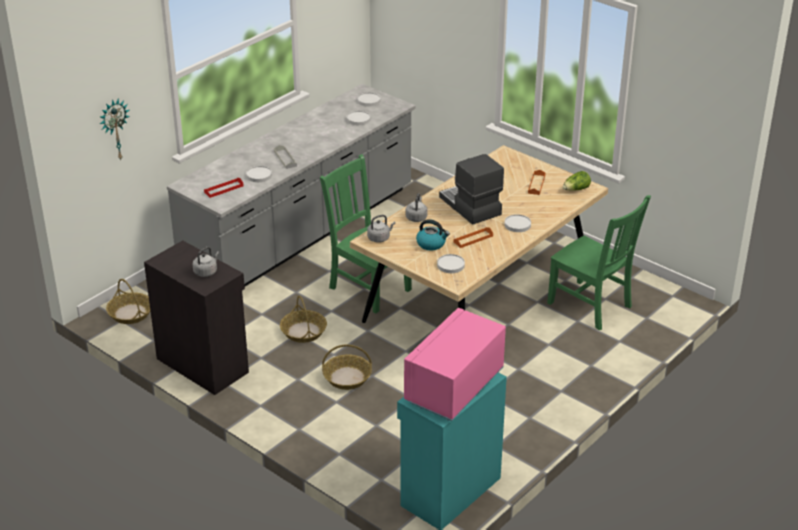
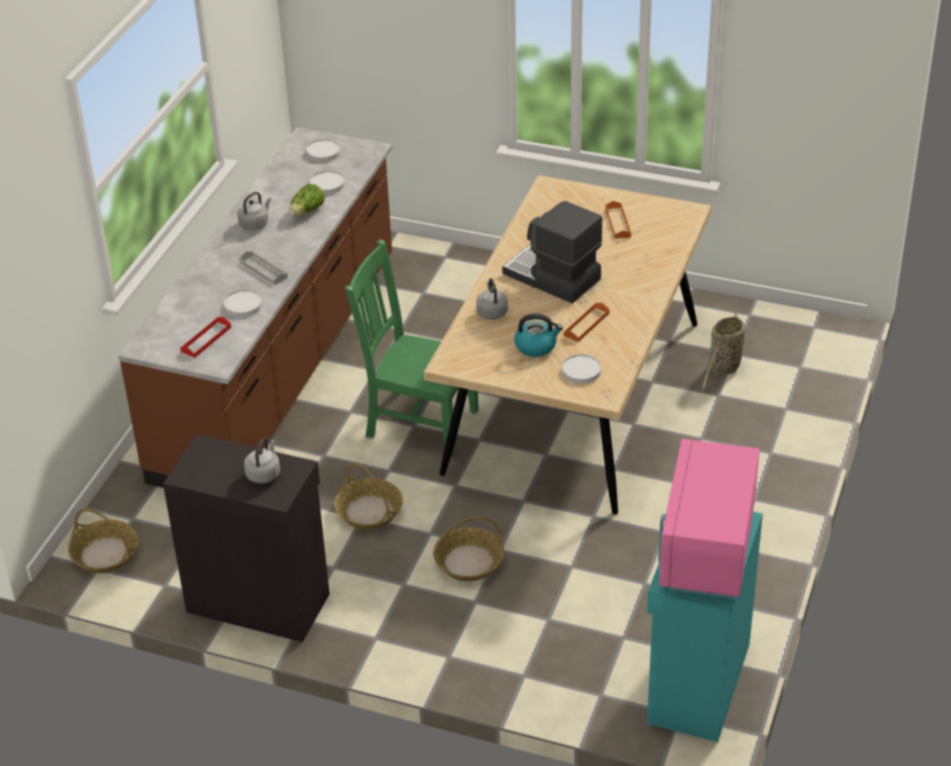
camera: 20 degrees left, 5 degrees up
(114, 129) = (39, 294): wall clock -> none
(301, 235) = (279, 368): grey counter -> brown counter
(379, 238) = (462, 356): grey kettle -> grey kettle (255, 223)
(517, 225) = (630, 288): white plate -> none
(576, 189) = (673, 218): lettuce -> lettuce (307, 211)
(591, 306) = (723, 369): green chair -> basket

